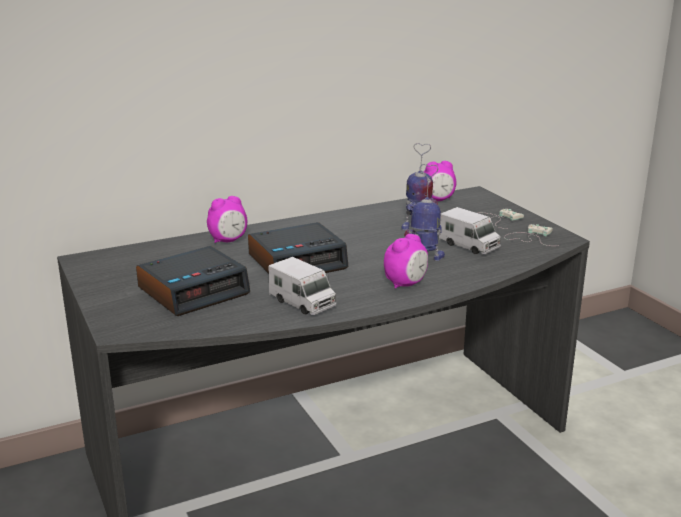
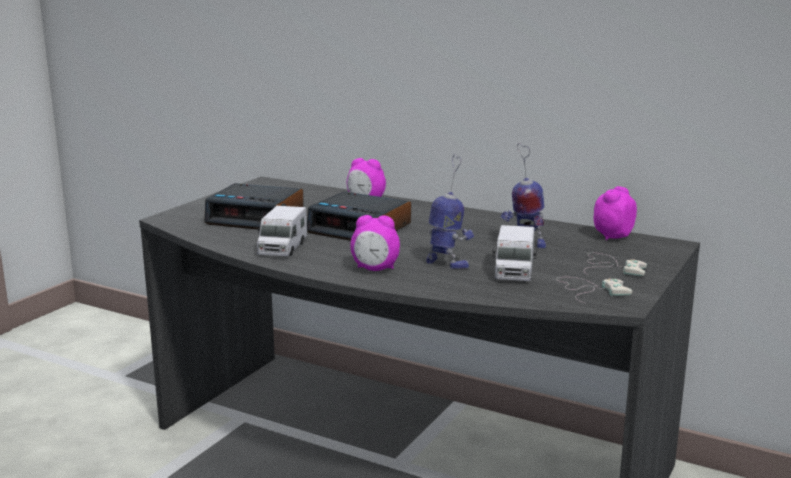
camera: 55 degrees right, 5 degrees down
(437, 200) = (612, 236): alarm clock -> alarm clock turned 90 degrees clockwise

